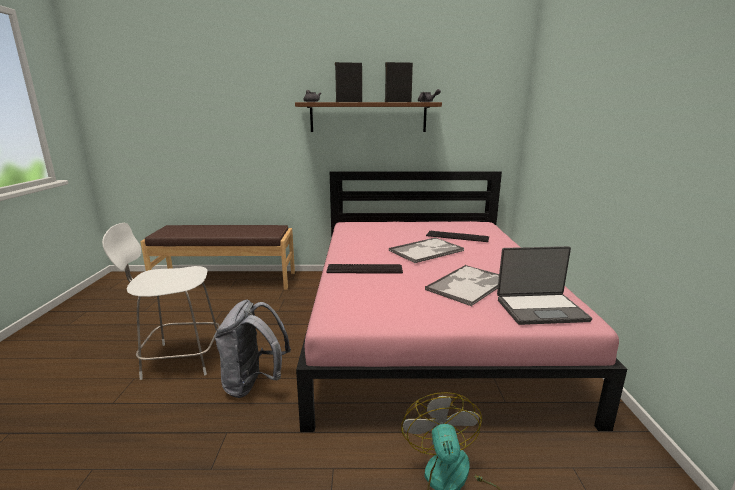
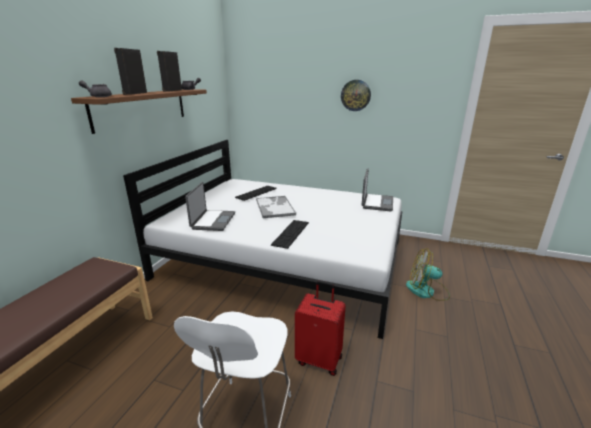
camera: 70 degrees left, 5 degrees up
(254, 384) = (319, 359): grey backpack -> red suitcase
(363, 236) = (212, 221): none -> laptop
(427, 325) = (284, 258): pink bed -> white bed
(468, 285) = (339, 210): tray -> none
(633, 112) = (355, 95): none -> wall clock

